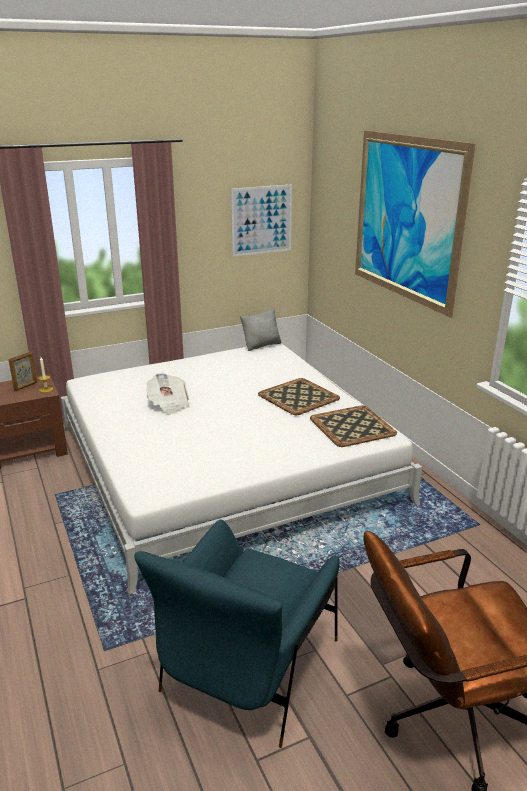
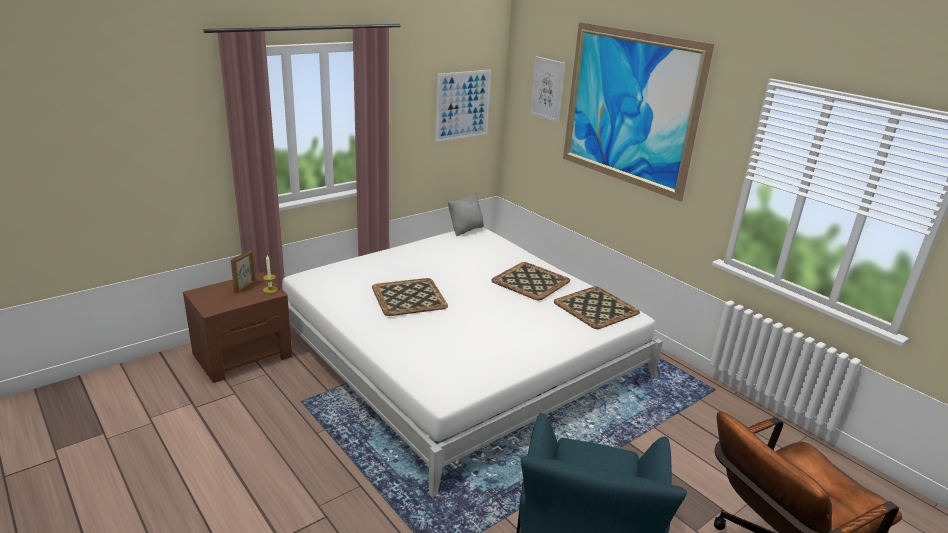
camera: 15 degrees left, 0 degrees up
(168, 404) = (410, 297): newspaper -> tray
(341, 202) = (547, 89): none -> picture

